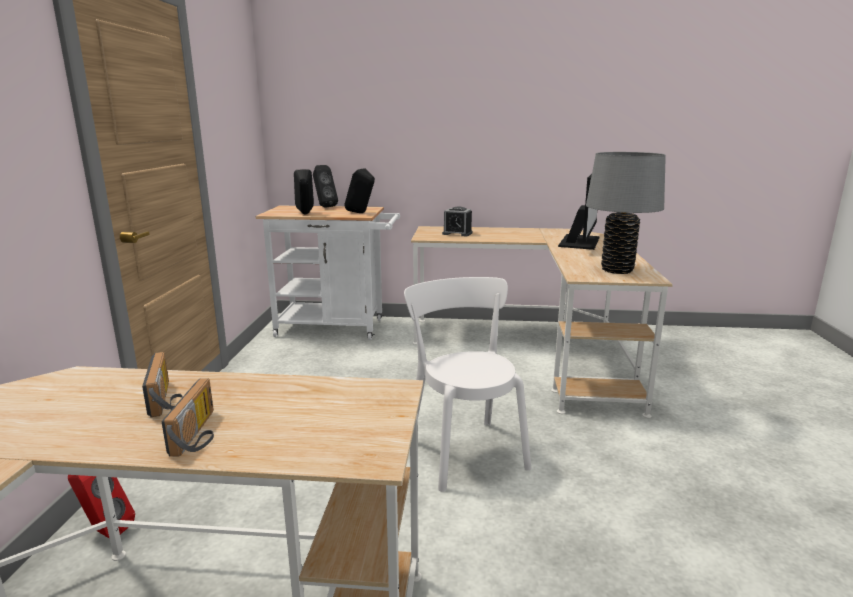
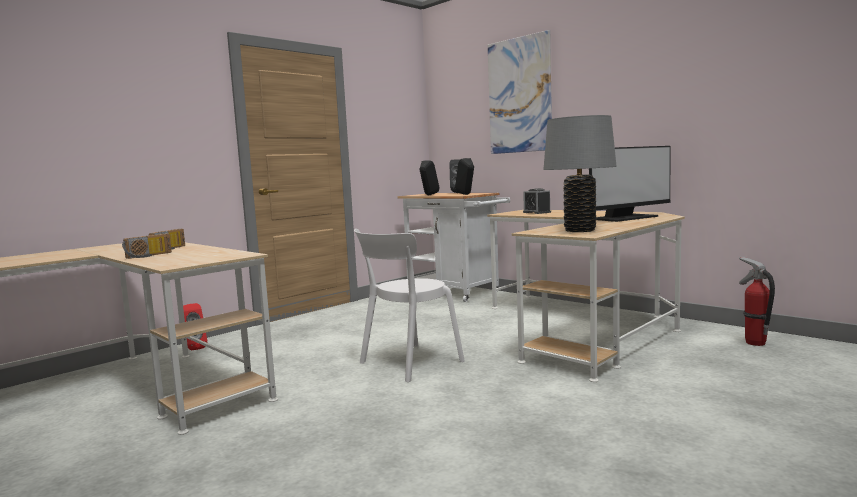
camera: 40 degrees right, 10 degrees down
(409, 92) = (519, 95): none -> picture
(464, 450) = (407, 363): white chair -> white chair turned 150 degrees counterclockwise
(667, 340) = (754, 343): none -> fire extinguisher

